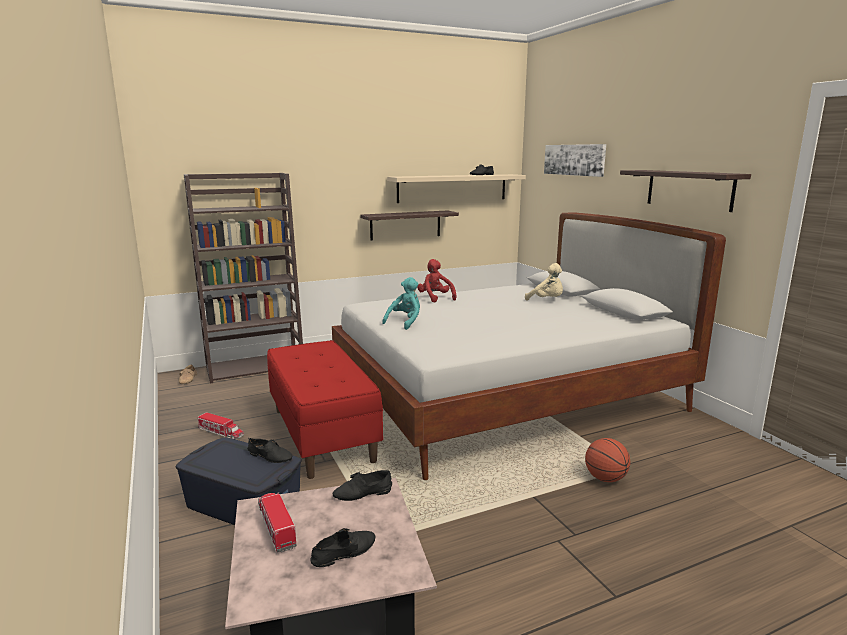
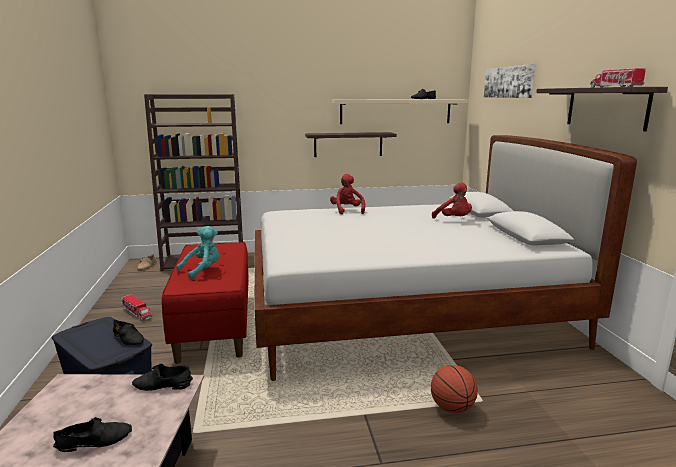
camera: 15 degrees right, 0 degrees up
(276, 526) = (64, 404): toy truck -> toy truck (614, 87)
(405, 322) = (297, 230): turquoise plush toy -> turquoise plush toy (202, 270)
(547, 300) = (454, 220): beige plush toy -> red plush toy

